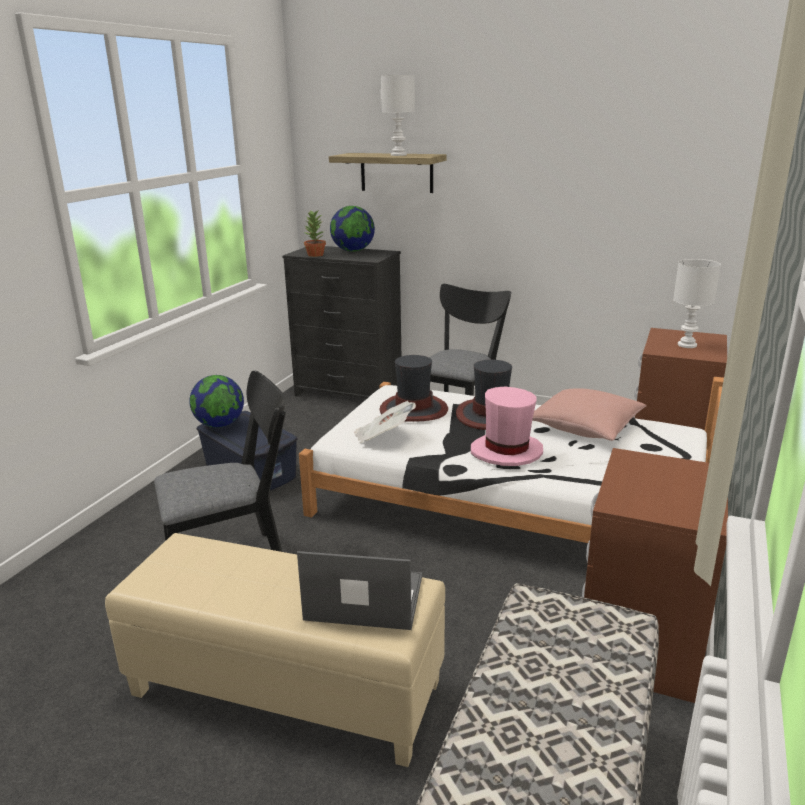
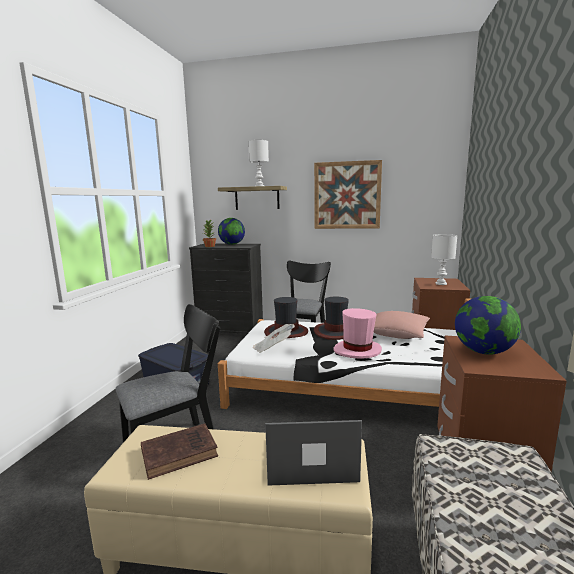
camera: 10 degrees left, 10 degrees down
(216, 572) = (181, 453): none -> brown book
(219, 425) = (154, 352): globe -> globe (483, 352)
(548, 175) = (347, 195): none -> picture

